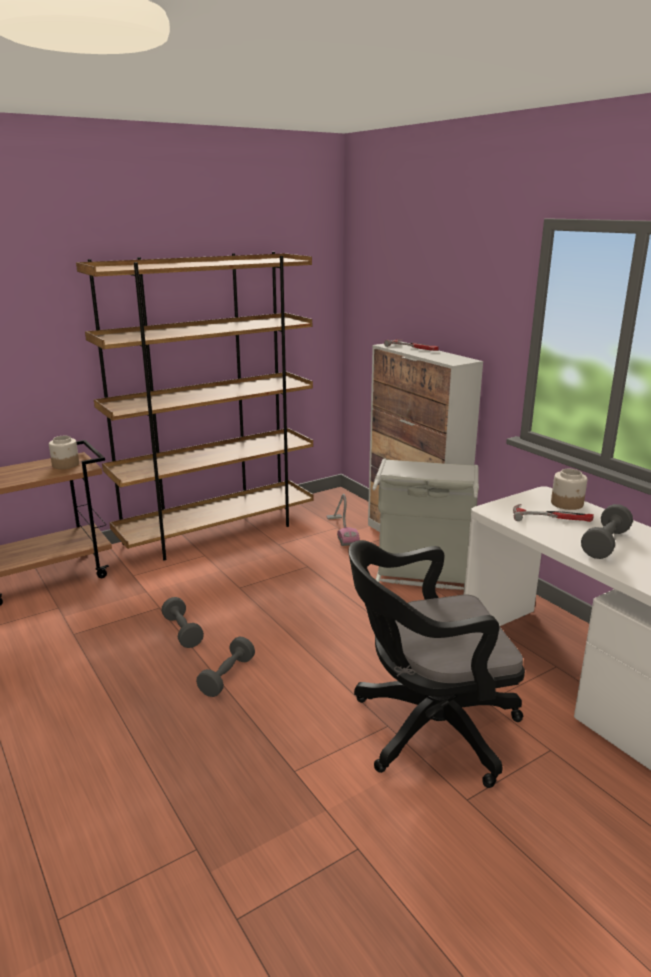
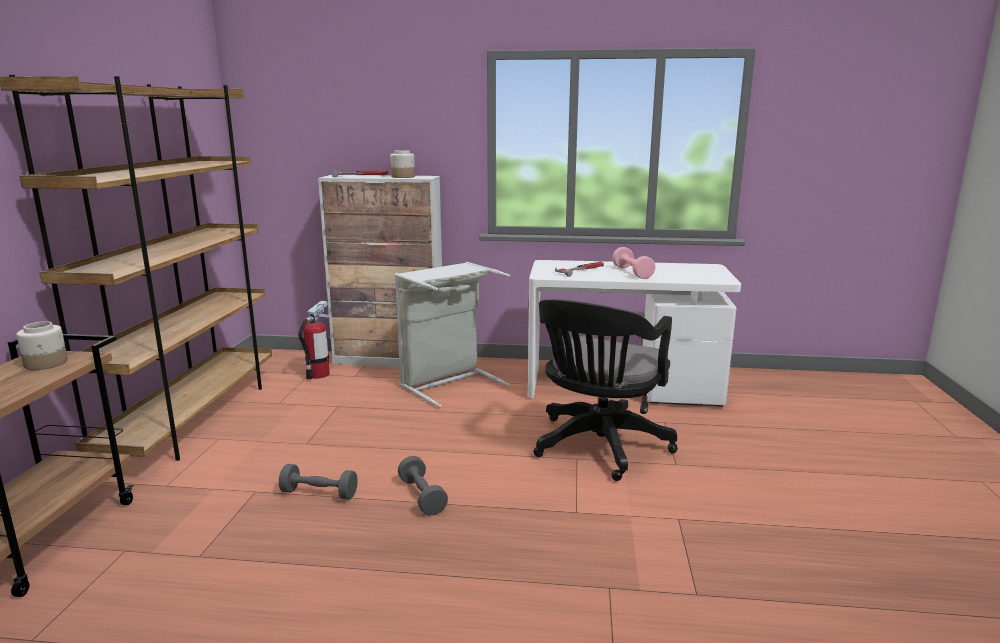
camera: 50 degrees left, 5 degrees down
(342, 531) = (318, 374): vacuum cleaner -> fire extinguisher
(567, 504) = (569, 263): jar -> jar (403, 177)
(605, 544) = (632, 273): grey dumbbell -> pink dumbbell

